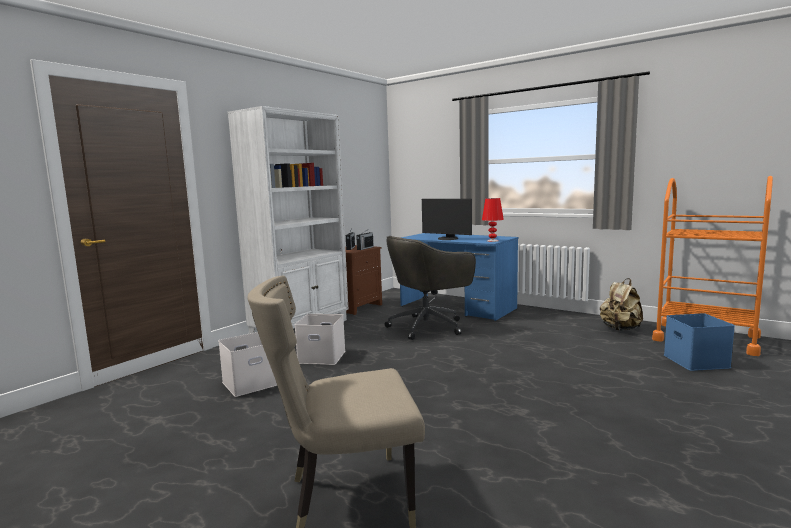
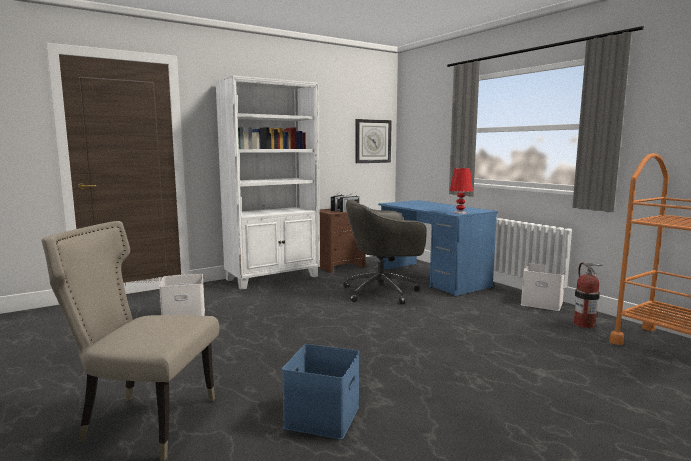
camera: 20 degrees right, 0 degrees up
(323, 356) = (262, 304): white storage box -> white storage box (543, 303)
(371, 175) = (372, 141): none -> wall clock
(447, 239) = (421, 207): monitor -> none
(620, 329) = (584, 325): beige backpack -> fire extinguisher
(694, 361) = (634, 373): blue storage box -> blue storage box (321, 415)

